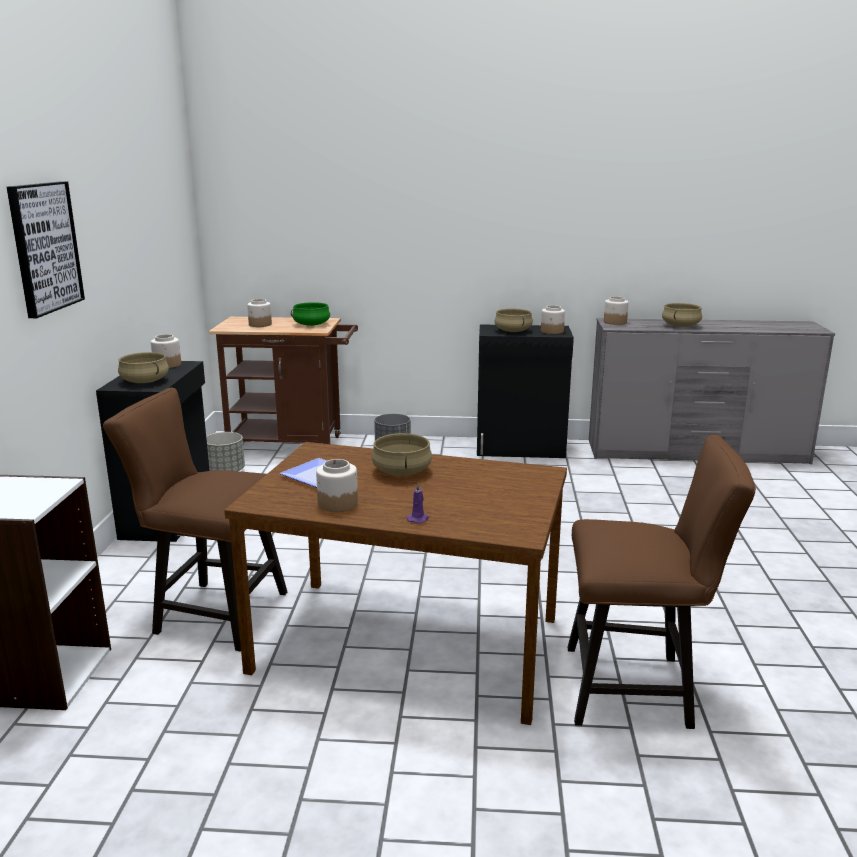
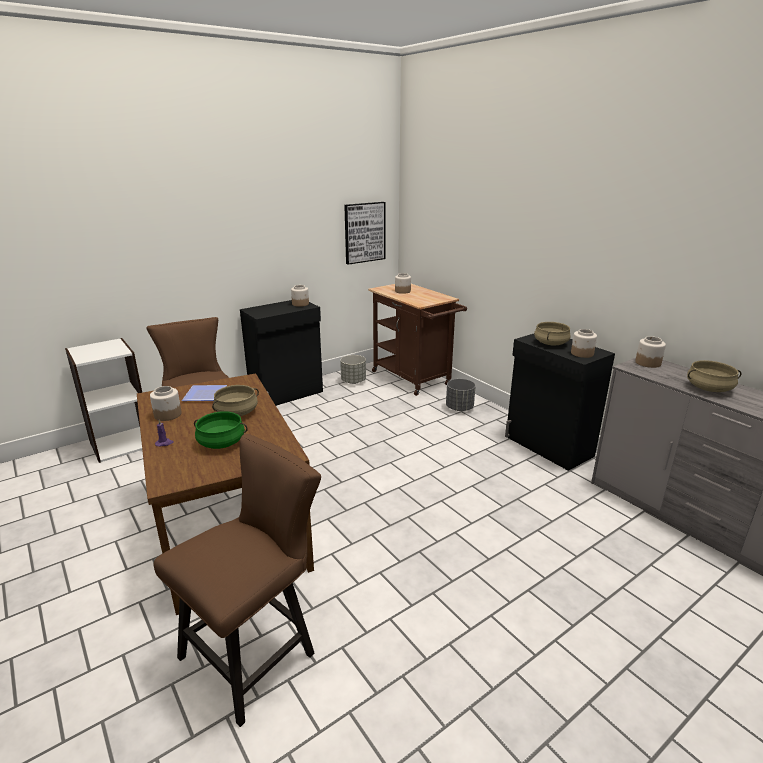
camera: 50 degrees right, 5 degrees up
(44, 247) = (198, 223): picture -> picture (364, 232)
(144, 381) = (266, 310): beige cooking pot -> none
(311, 324) = (428, 299): green cooking pot -> green cooking pot (222, 442)
(638, 688) = (256, 651): brown chair -> brown chair turned 105 degrees counterclockwise

